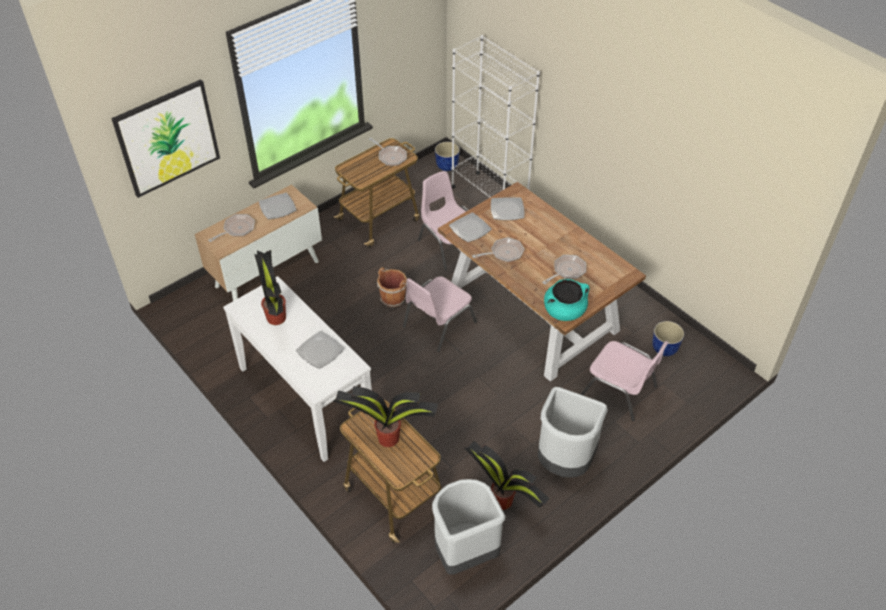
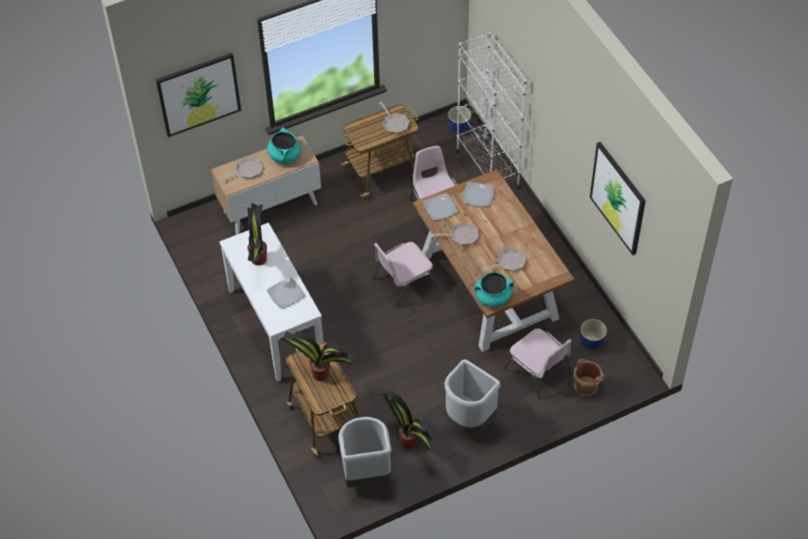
camera: 15 degrees right, 5 degrees up
(277, 207) = (284, 156): plate -> turquoise cooking pot
(393, 297) = (372, 250): brown bucket -> brown bucket (586, 385)
(689, 167) = (618, 198): none -> picture

